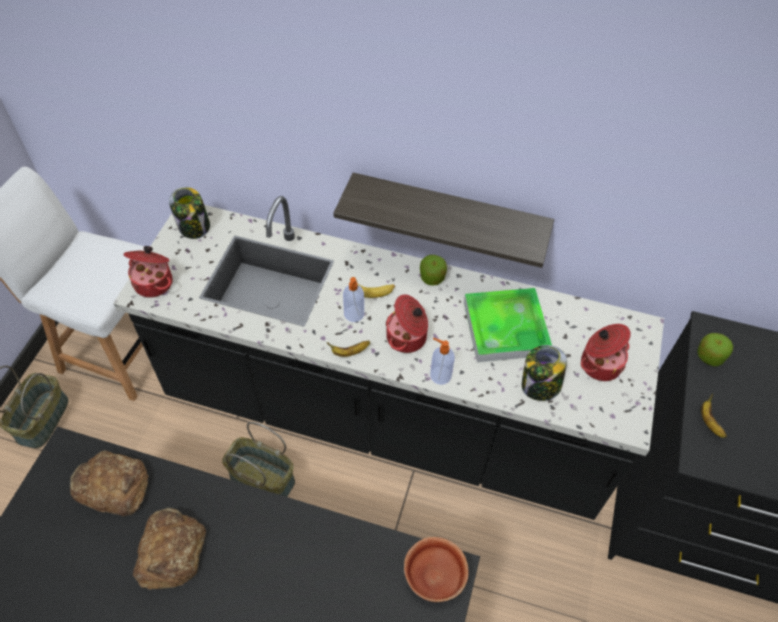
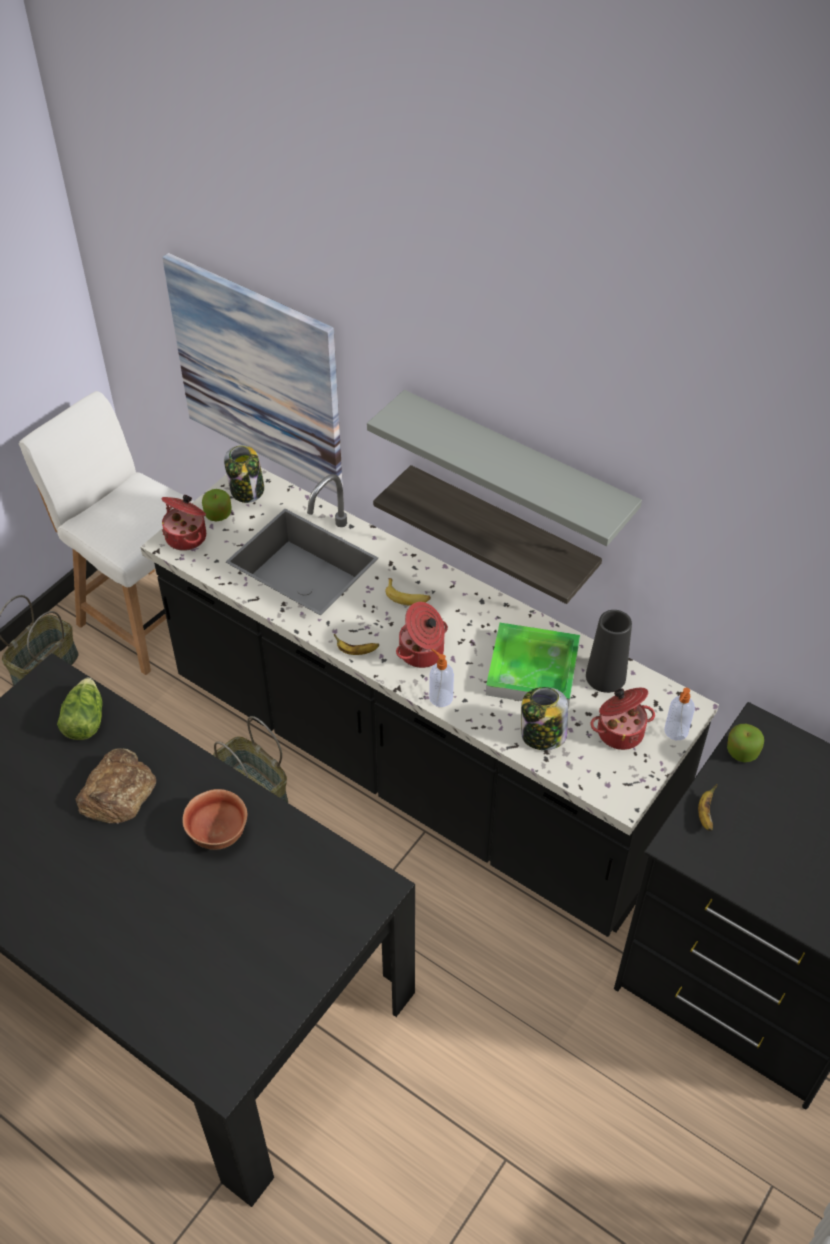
camera: 20 degrees right, 5 degrees down
(113, 486) = (84, 720): bread -> lettuce
(183, 118) = (258, 374): none -> picture
(354, 314) = (376, 616): soap dispenser -> soap dispenser (675, 731)
(432, 277) = (476, 600): apple -> apple (218, 514)
(433, 578) = (358, 888): bowl -> bowl (217, 833)
(466, 155) = (516, 469): none -> grey shelf
(566, 318) = (605, 676): none -> black vase

